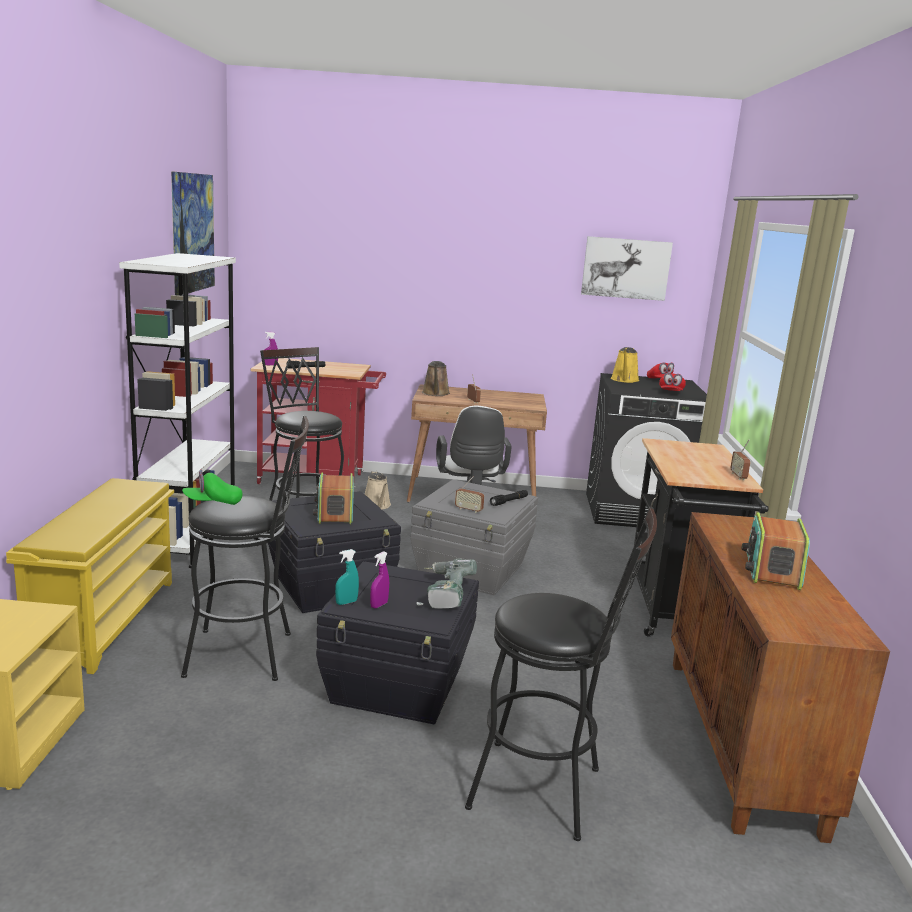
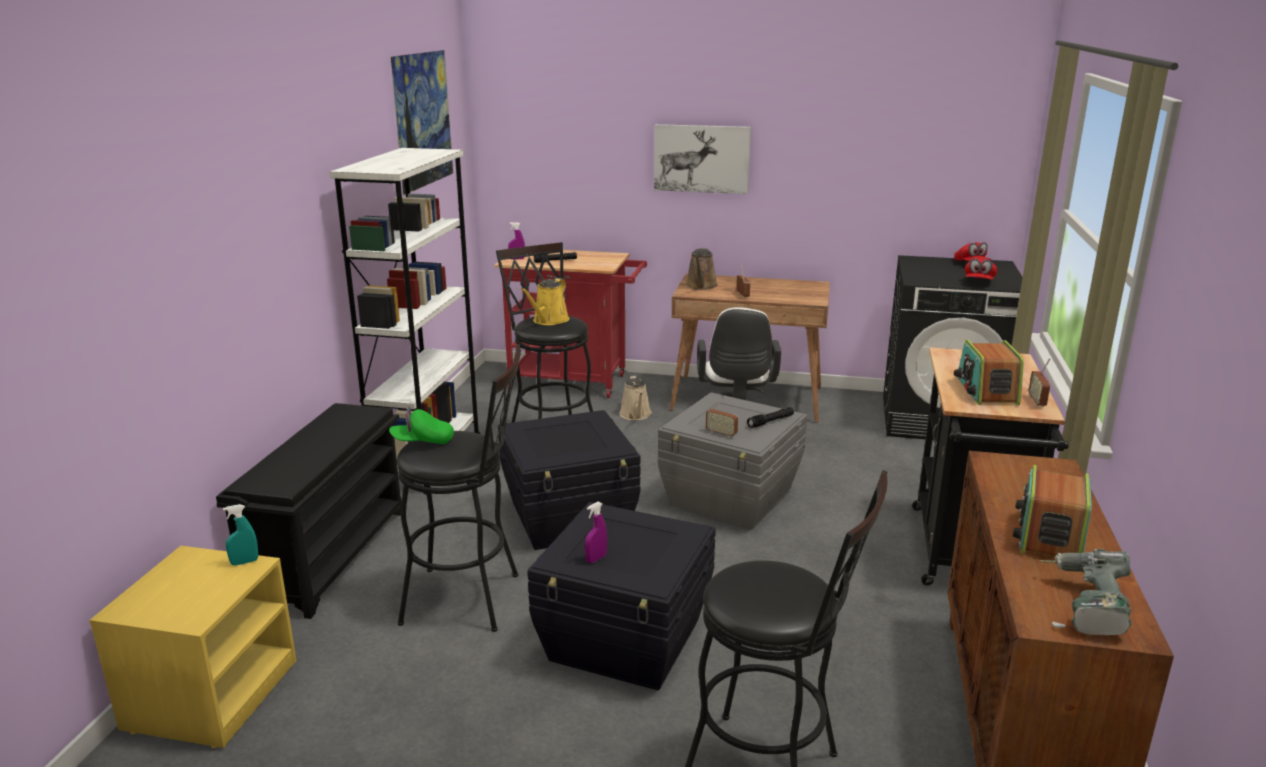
camera: 10 degrees right, 5 degrees up
(105, 620) = (330, 555): yellow shoe rack -> black shoe rack
(334, 513) = (569, 440): radio -> radio (986, 391)
(346, 602) = (561, 555): turquoise spray bottle -> turquoise spray bottle (244, 562)
(444, 595) = (671, 546): power drill -> power drill (1084, 607)
(624, 380) = (925, 265): yellow watering can -> yellow watering can (549, 321)
(625, 268) = (927, 128): picture -> picture (702, 158)

